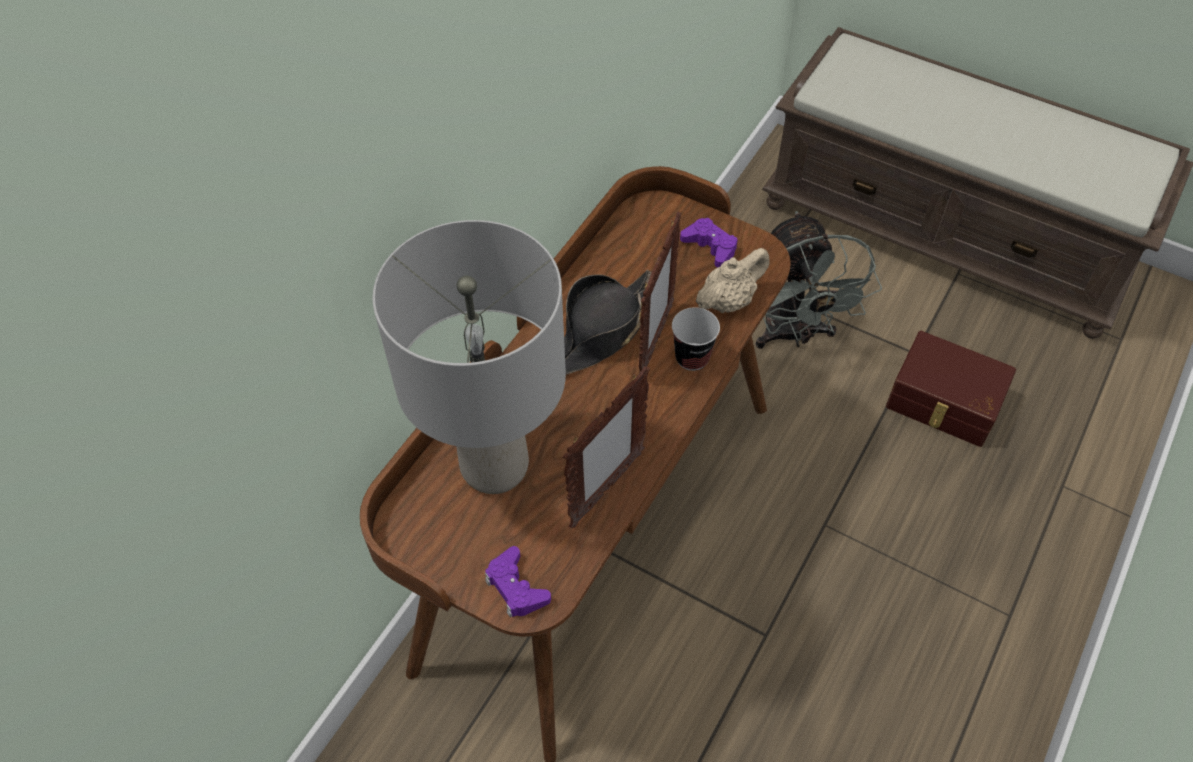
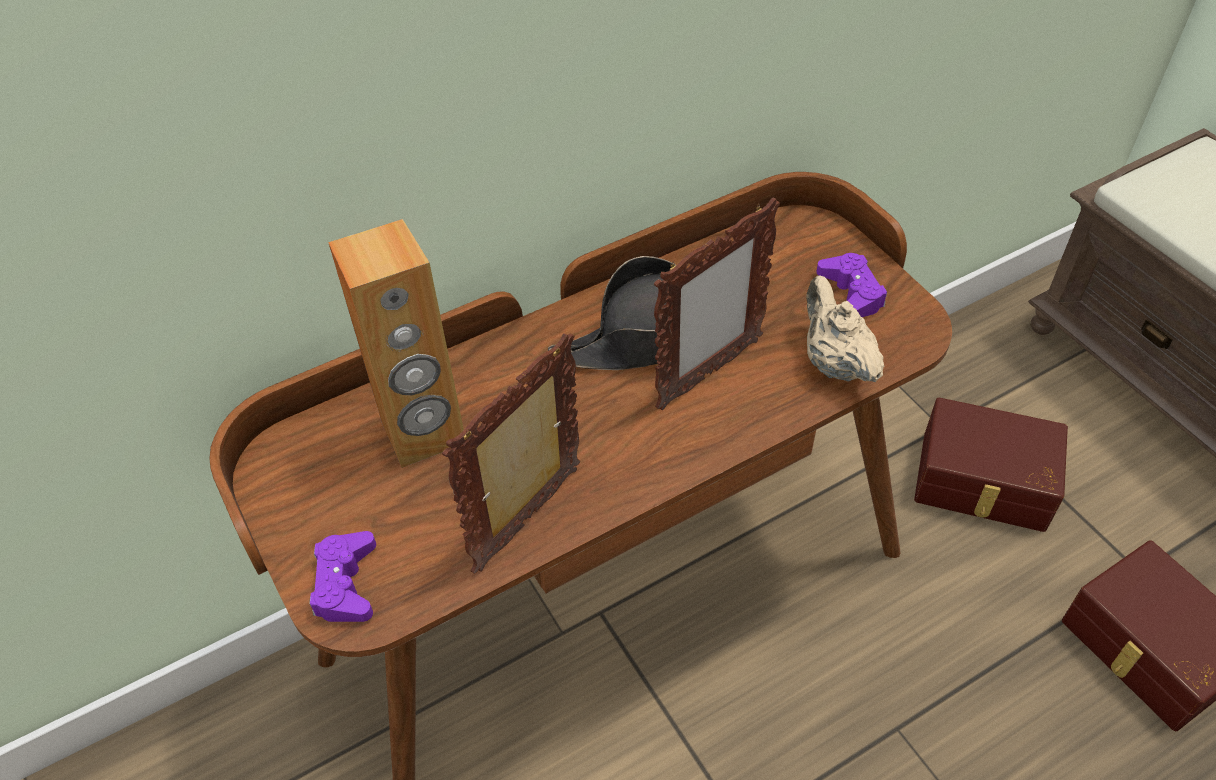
camera: 30 degrees right, 5 degrees down
(494, 465) = (424, 434): grey table lamp -> brown speaker
(606, 489) = (530, 519): picture frame -> picture frame turned 150 degrees clockwise
(692, 357) = (742, 410): cup -> none
(729, 301) = (834, 363): beige teapot -> beige teapot turned 105 degrees counterclockwise
(793, 335) = (983, 483): grey fan -> brown storage box

